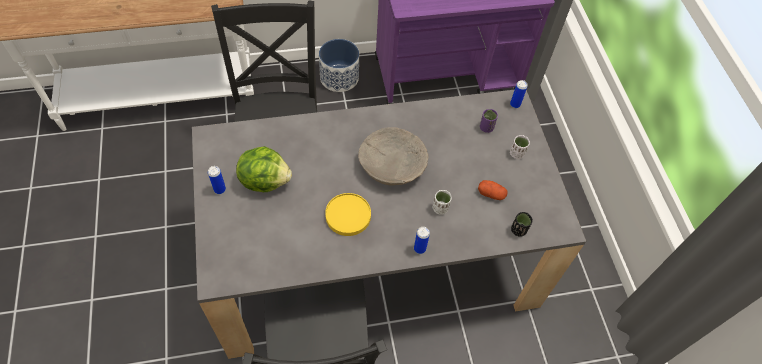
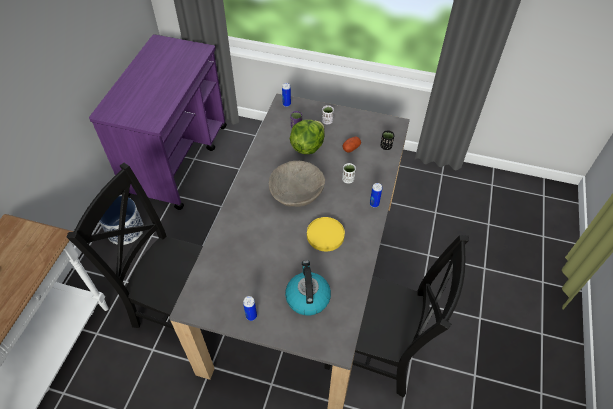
camera: 60 degrees left, 5 degrees down
(262, 229) = (307, 297): none -> kettle
(265, 180) = (261, 279): lettuce -> lettuce (307, 146)

